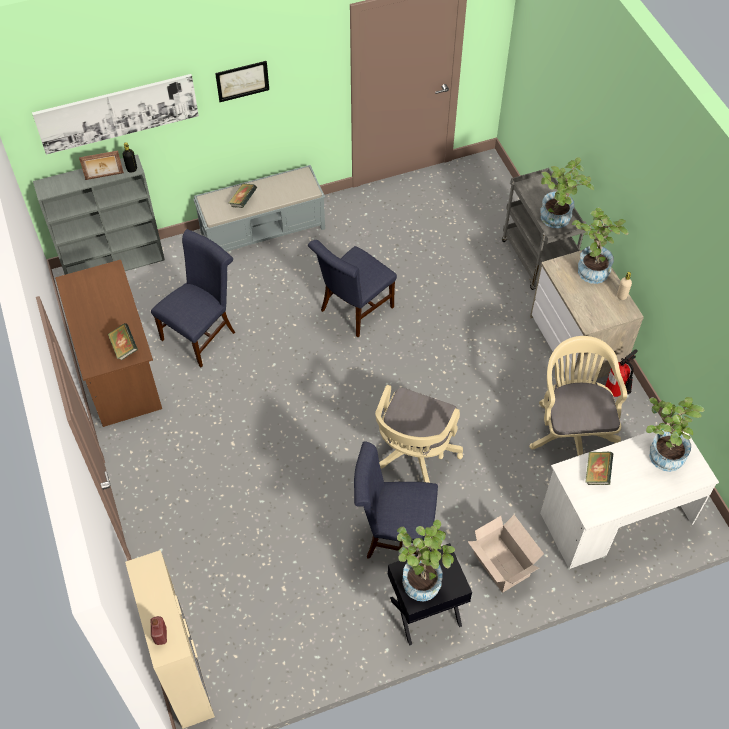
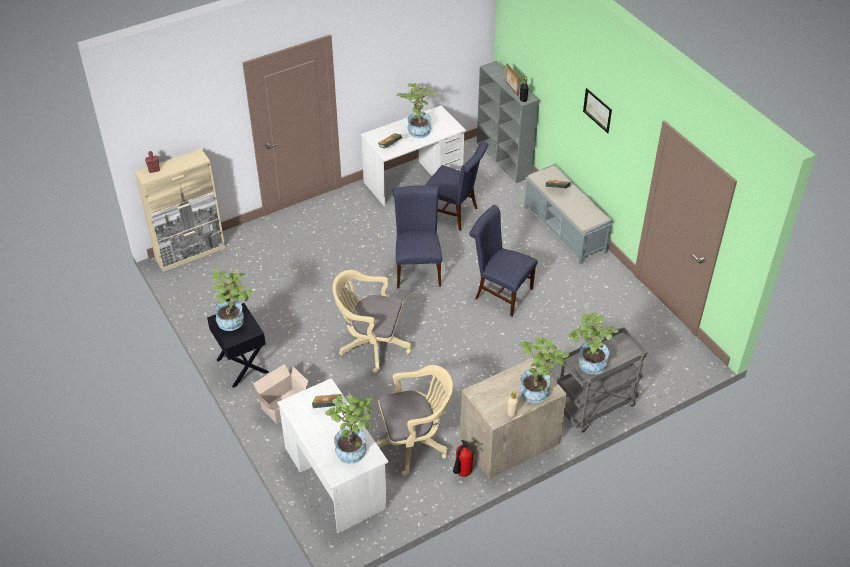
camera: 80 degrees right, 10 degrees down
(98, 311) = (417, 129): none -> potted plant
(117, 113) = (540, 61): picture -> none
(118, 367) = (413, 179): brown desk -> white desk
(394, 534) = (302, 341): blue chair -> blue chair (417, 269)

